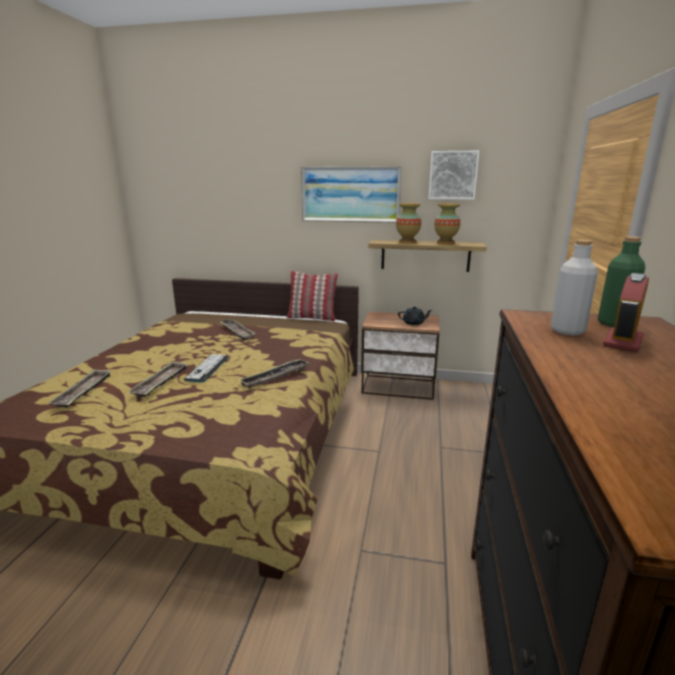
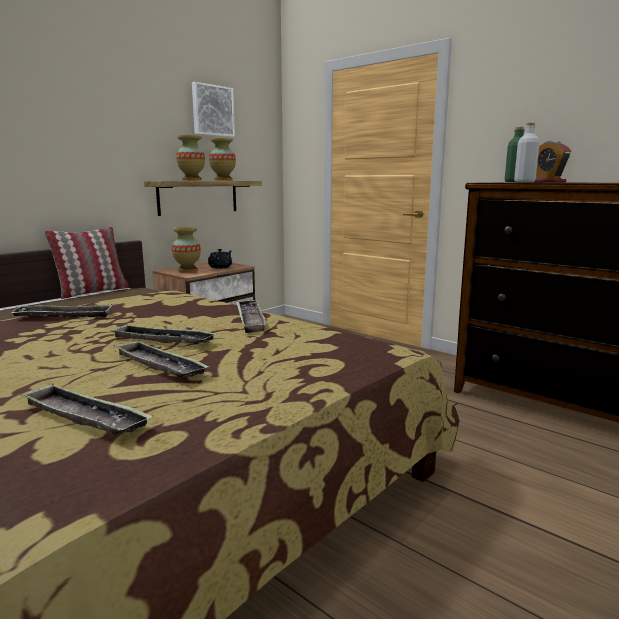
camera: 60 degrees left, 5 degrees down
(207, 368) = (163, 340): keyboard -> tray
(350, 194) = (113, 122): picture -> none
(384, 318) = (187, 270): none -> vase

